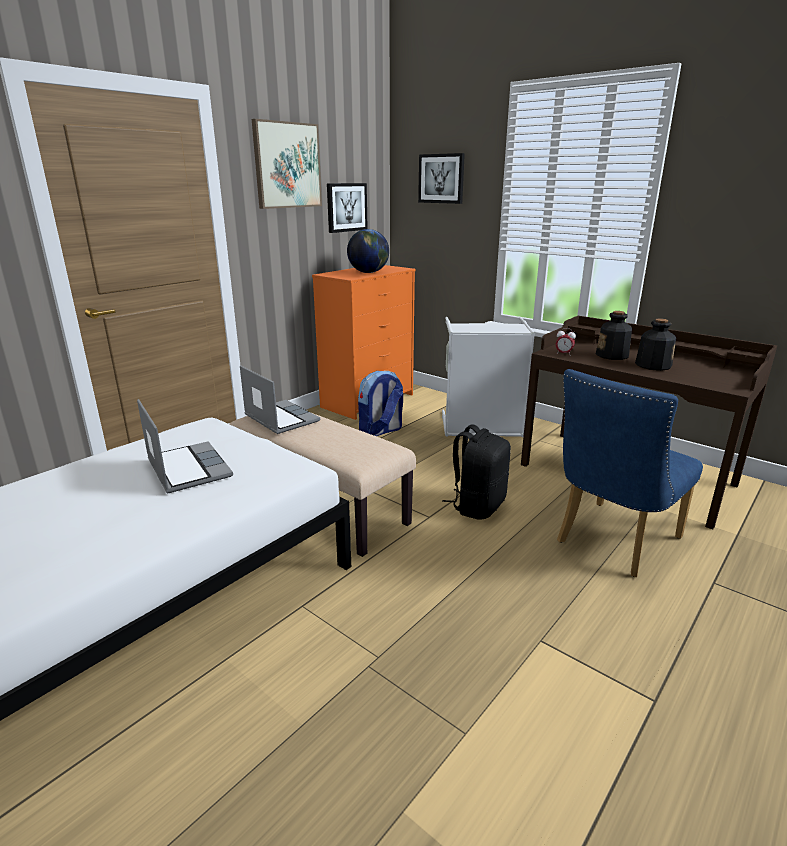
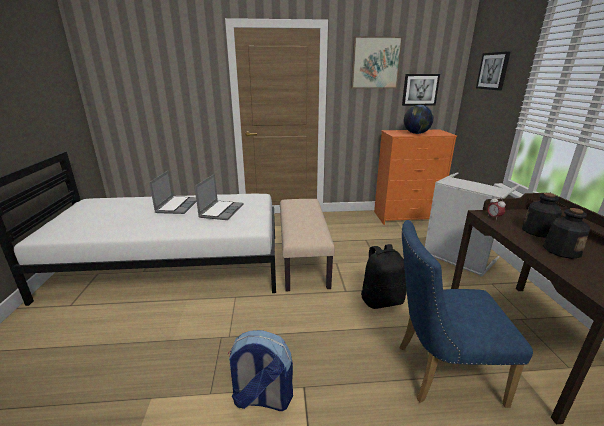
camera: 45 degrees right, 0 degrees up
(280, 418) = (299, 204): laptop -> laptop (177, 206)
(380, 431) = (388, 236): backpack -> backpack (262, 398)

